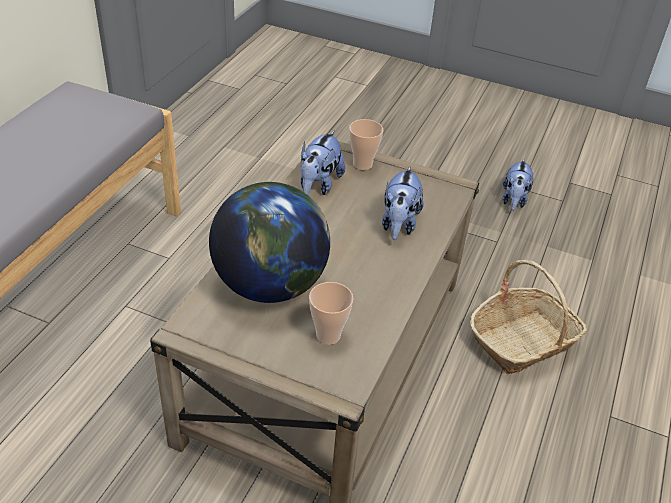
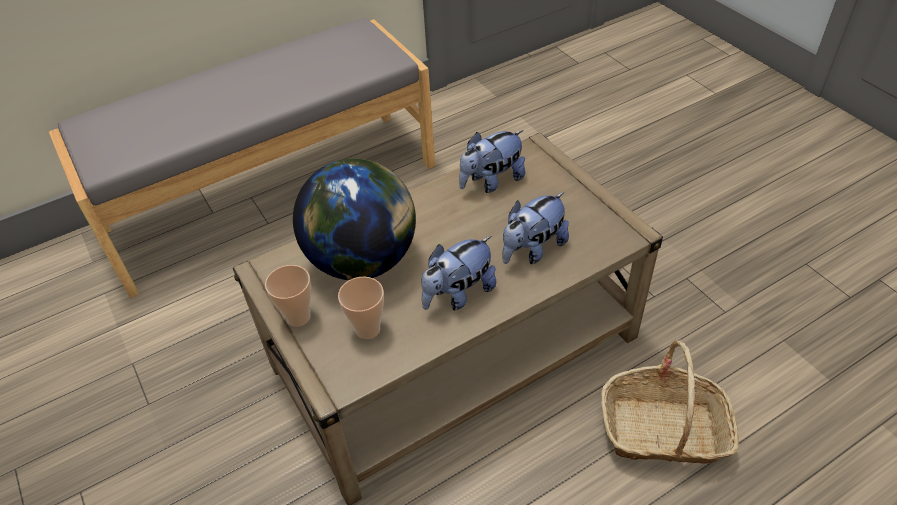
camera: 40 degrees right, 5 degrees up
(362, 164) = (553, 175): cup -> cup (298, 317)
(514, 200) = (785, 274): plush toy -> plush toy (458, 294)

